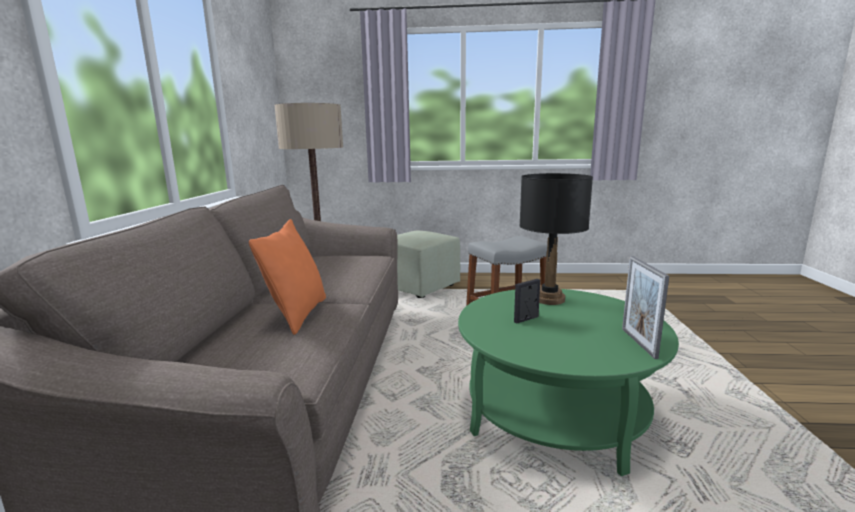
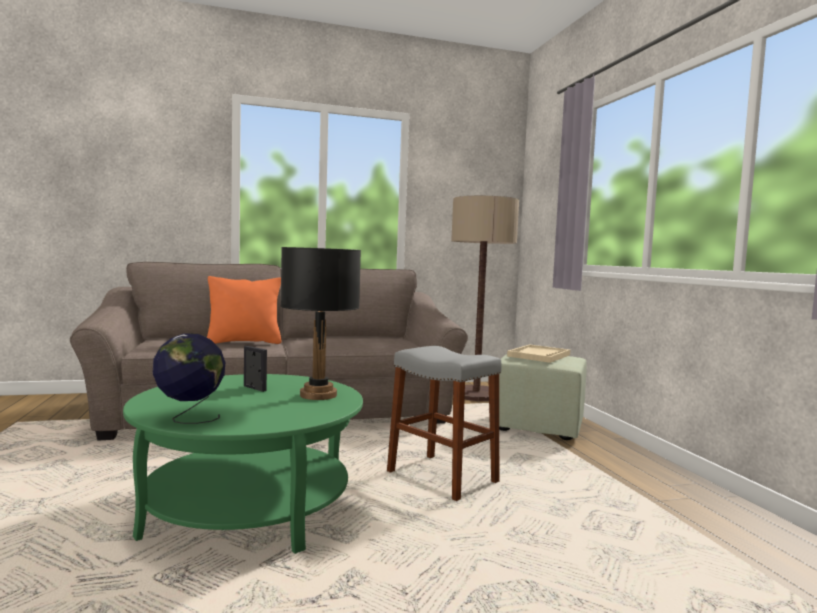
camera: 70 degrees right, 10 degrees down
(416, 235) = (539, 355): none -> beige tray
(638, 343) = (189, 418): picture frame -> globe

